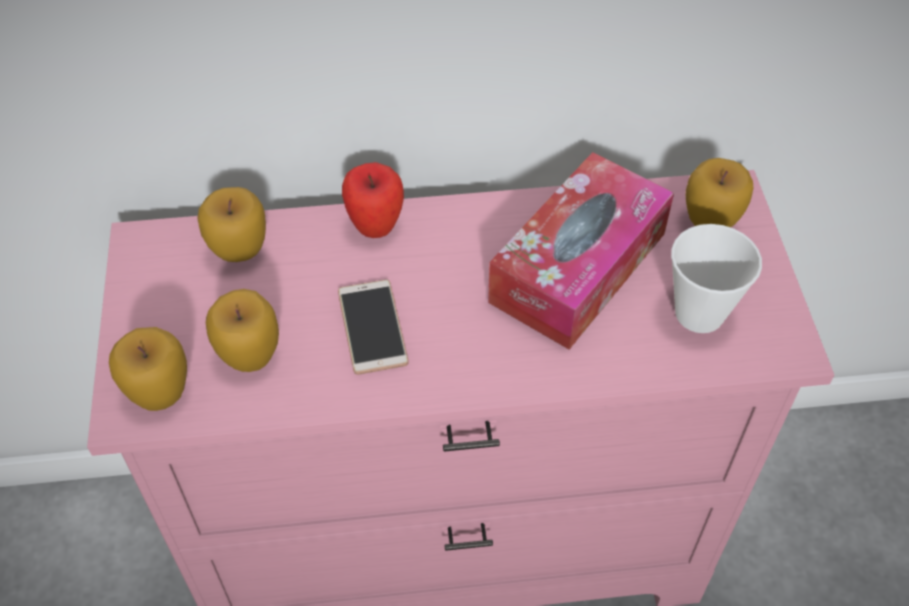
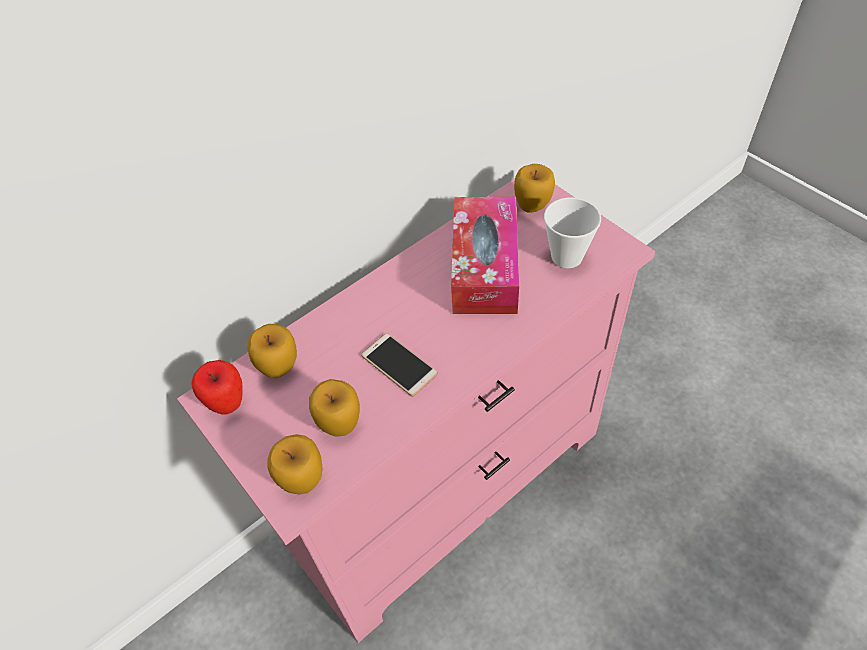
camera: 30 degrees left, 0 degrees up
(375, 226) = (351, 307): apple -> apple (228, 403)

